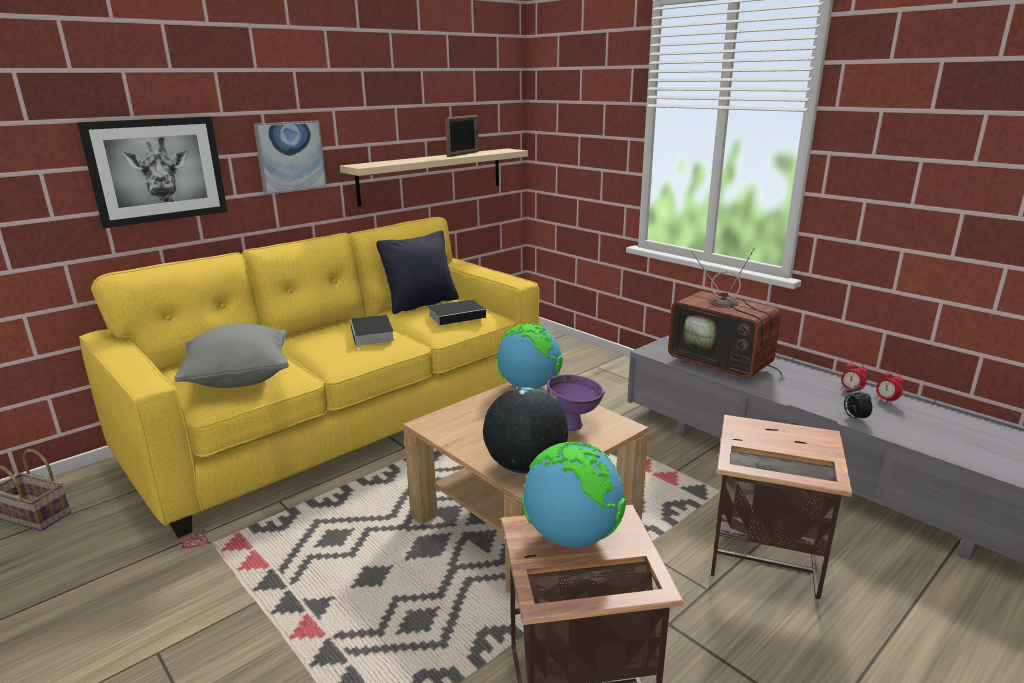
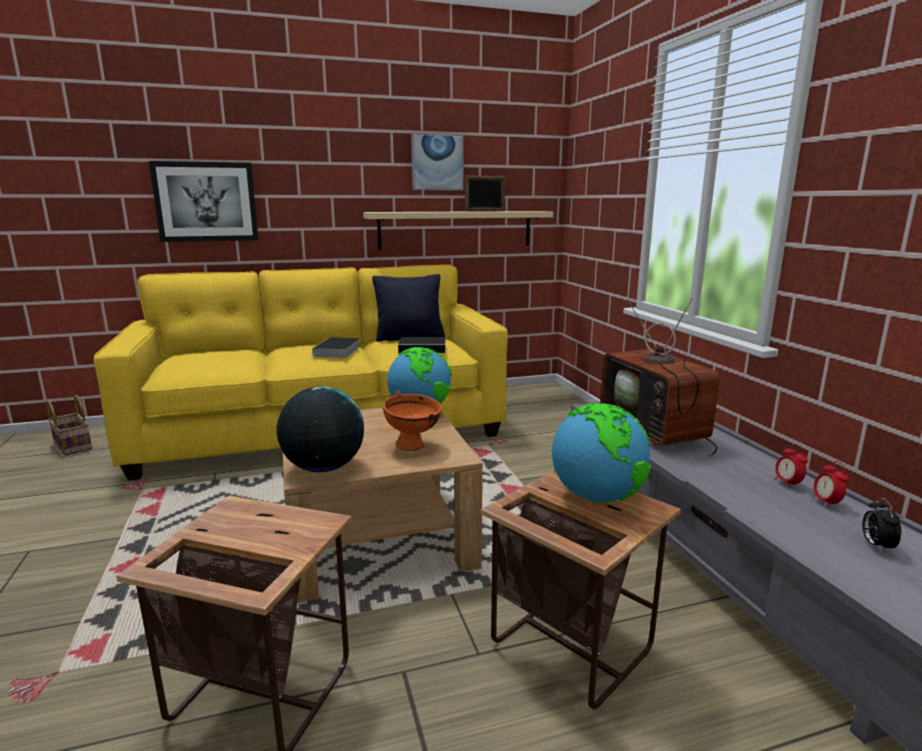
camera: 25 degrees right, 5 degrees down
(239, 379) = (204, 365): grey pillow -> none
(290, 156) = (318, 200): picture -> picture (437, 162)
(572, 537) = (256, 525): globe -> globe (596, 497)
(575, 426) = (414, 447): purple bowl -> orange bowl
(854, 418) = (755, 510): alarm clock -> alarm clock (876, 545)

